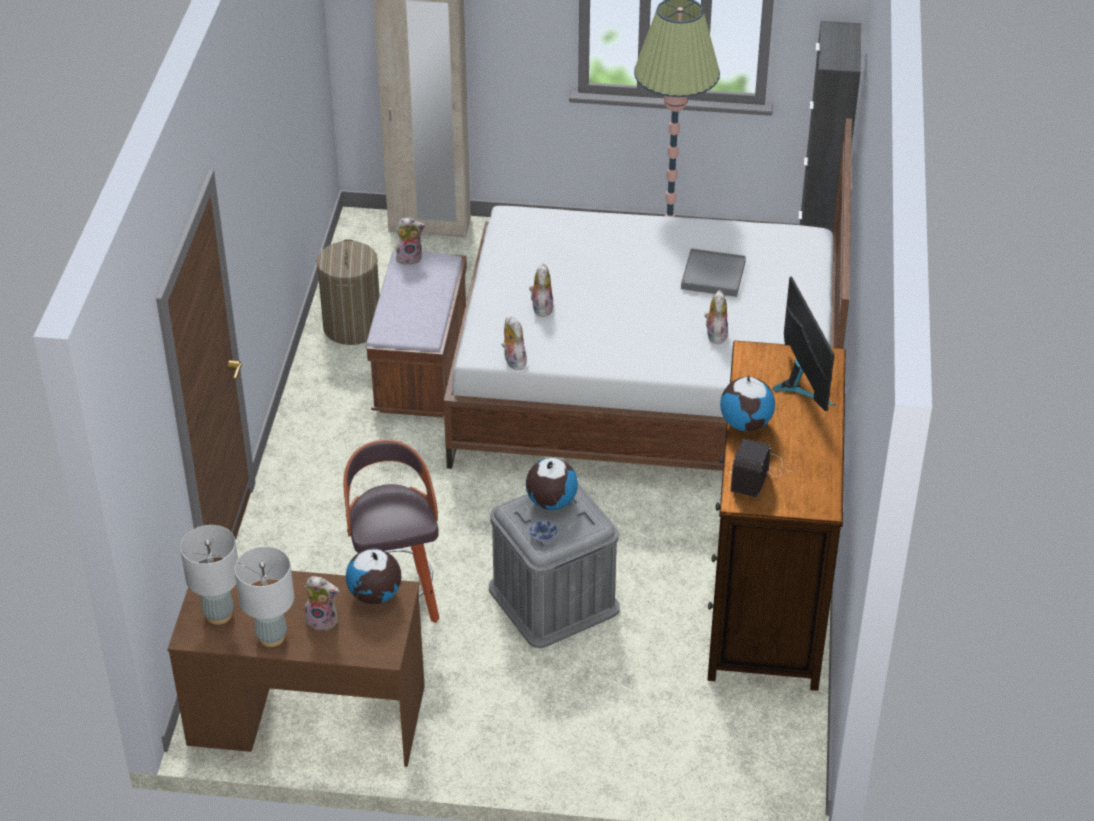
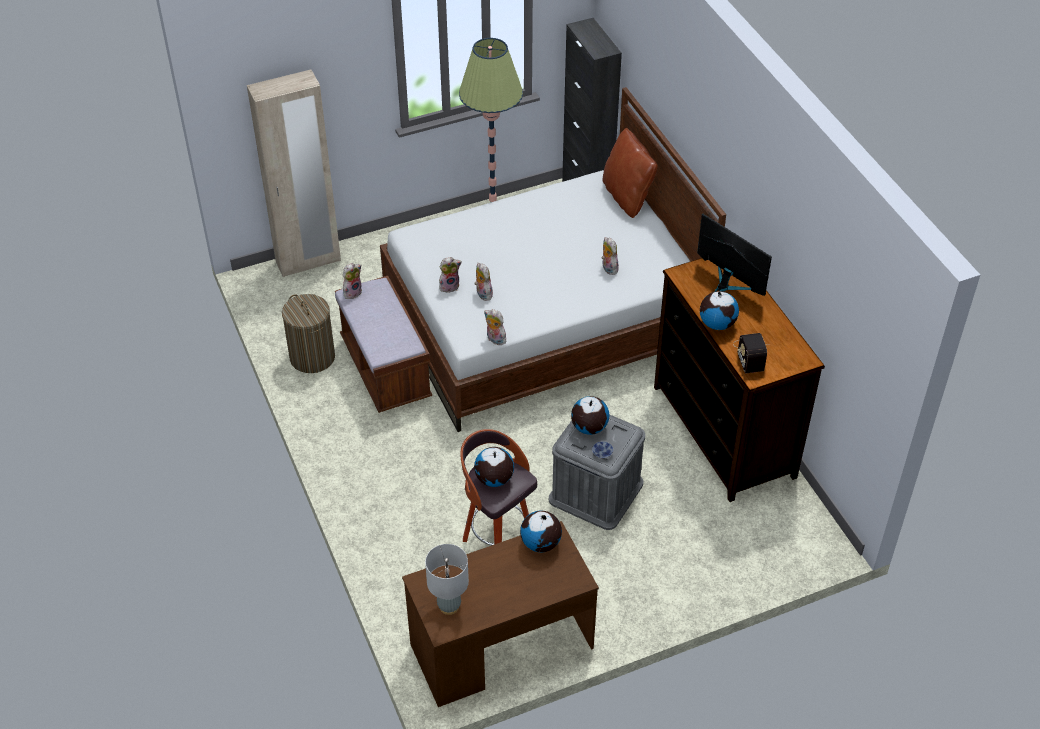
camera: 30 degrees left, 5 degrees up
(272, 637) = (497, 605): grey table lamp -> none
(323, 620) = (521, 576): plush toy -> plush toy (449, 286)
(385, 507) = (494, 479): none -> globe
(713, 275) = (574, 227): grey tray -> none
(808, 265) = (627, 197): none -> brown pillow

